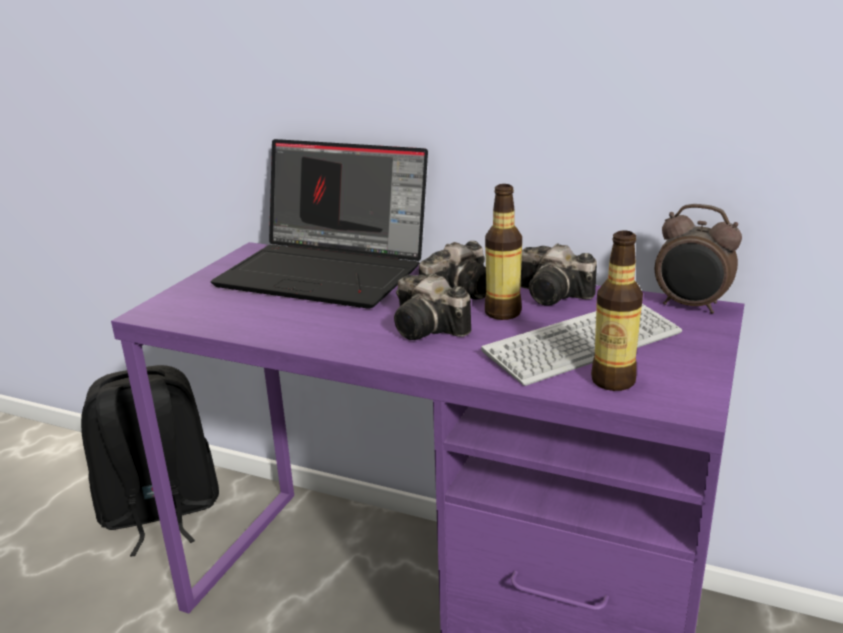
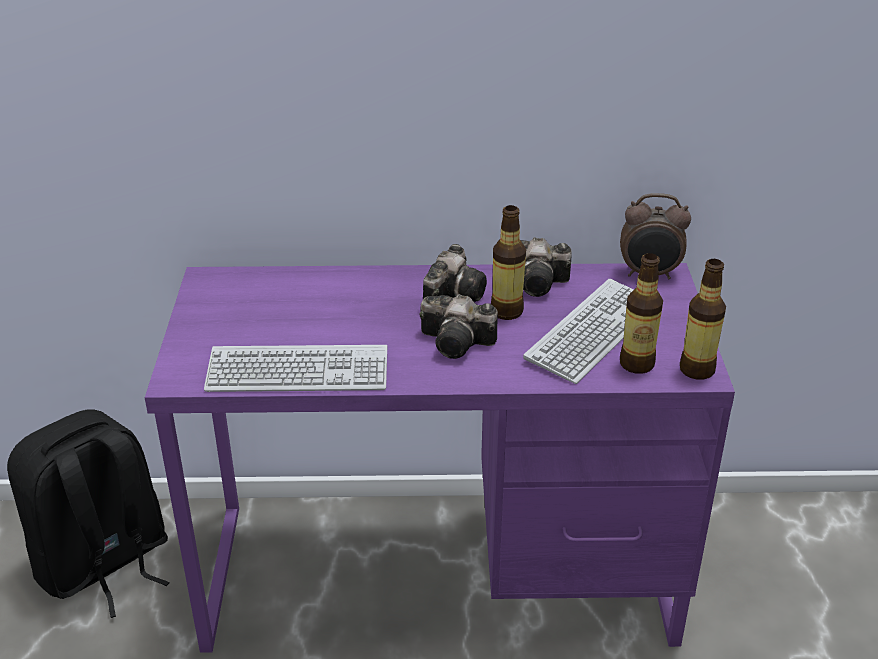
camera: 25 degrees left, 10 degrees up
(255, 325) = (298, 372): none -> keyboard
(328, 272) = (310, 293): laptop -> none
(686, 400) = (697, 370): none -> bottle

